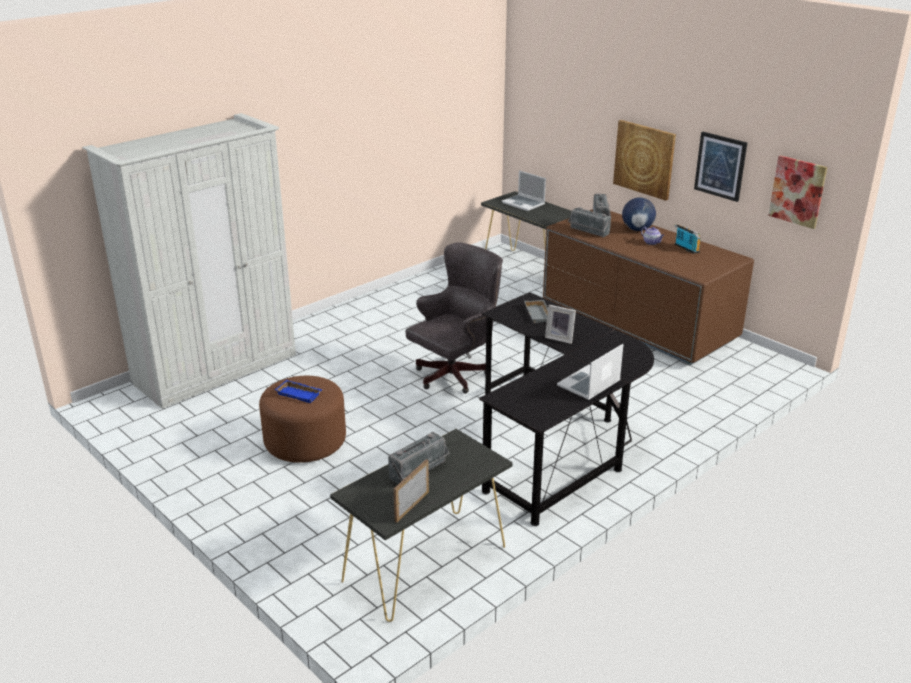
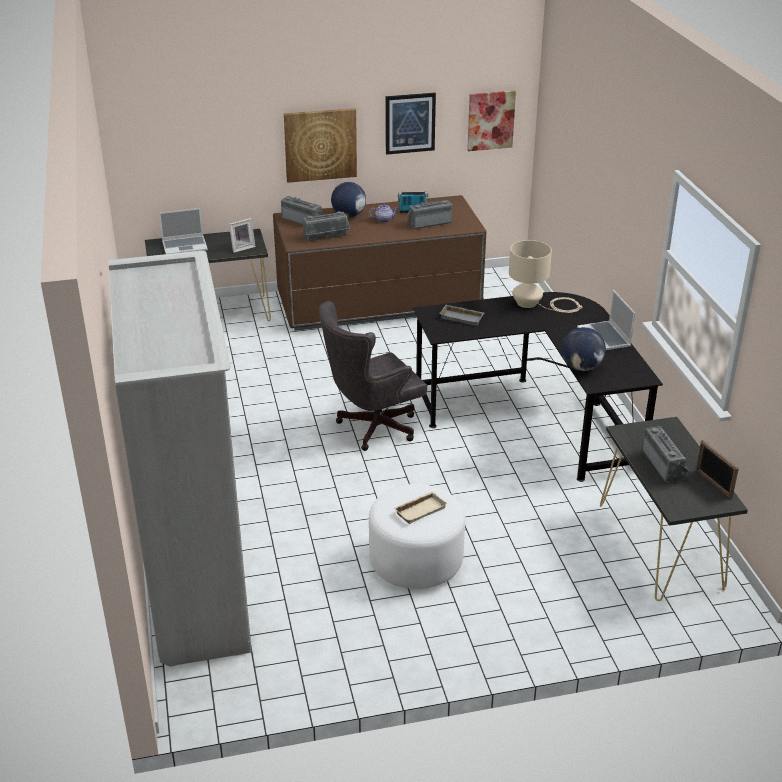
camera: 60 degrees left, 5 degrees up
(300, 394) = (420, 509): blue tray -> beige tray
(305, 442) = (416, 560): brown ottoman -> white ottoman
(455, 374) = (372, 429): grey office chair -> grey office chair turned 105 degrees counterclockwise
(521, 385) = (581, 367): none -> globe
(560, 338) = (515, 323): picture frame -> picture frame (242, 248)
(610, 341) = (541, 304): none -> beige table lamp
(676, 259) = (429, 223): none -> radio

